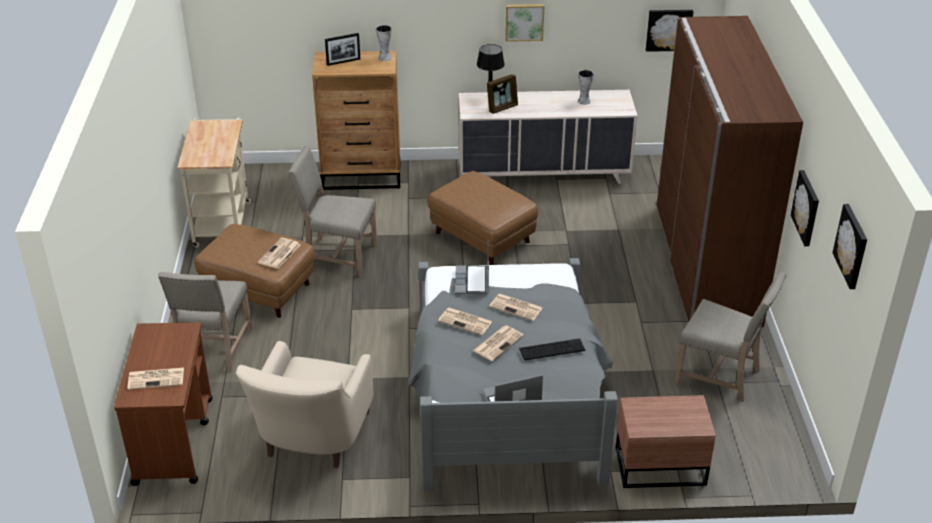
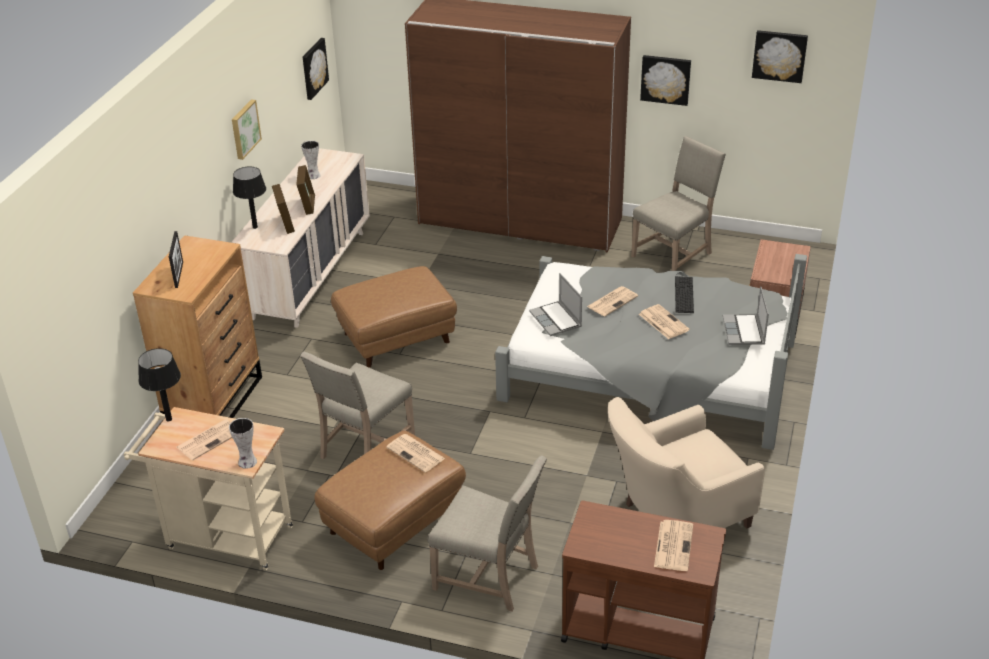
camera: 70 degrees left, 0 degrees up
(228, 121) = (168, 419): none -> black table lamp
(312, 440) = (675, 517): beige armchair -> beige armchair turned 120 degrees clockwise
(384, 58) = (195, 245): vase -> vase (246, 462)
(466, 321) = (621, 335): newspaper -> newspaper (209, 439)
(473, 281) = (556, 320): laptop -> laptop turned 45 degrees clockwise
(536, 110) = (307, 205): none -> picture frame

